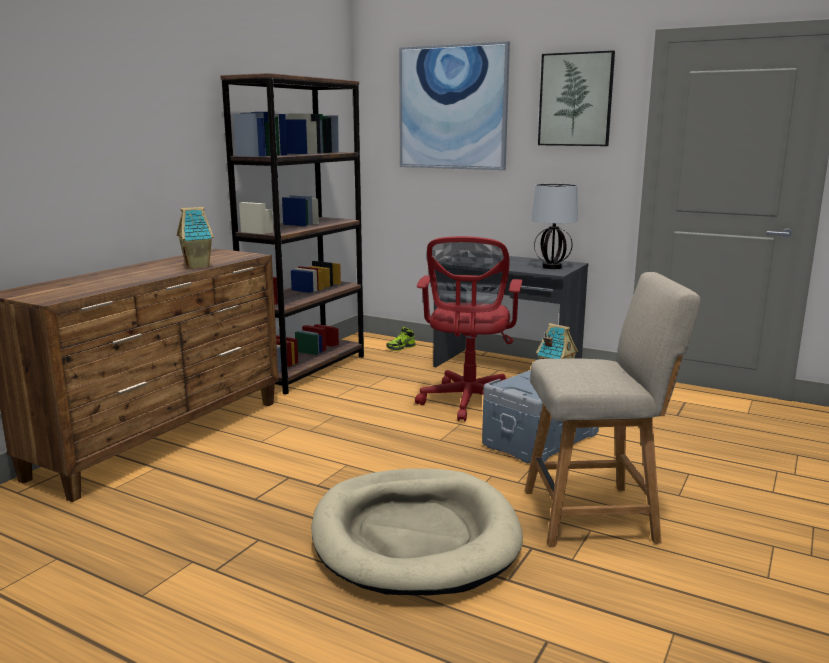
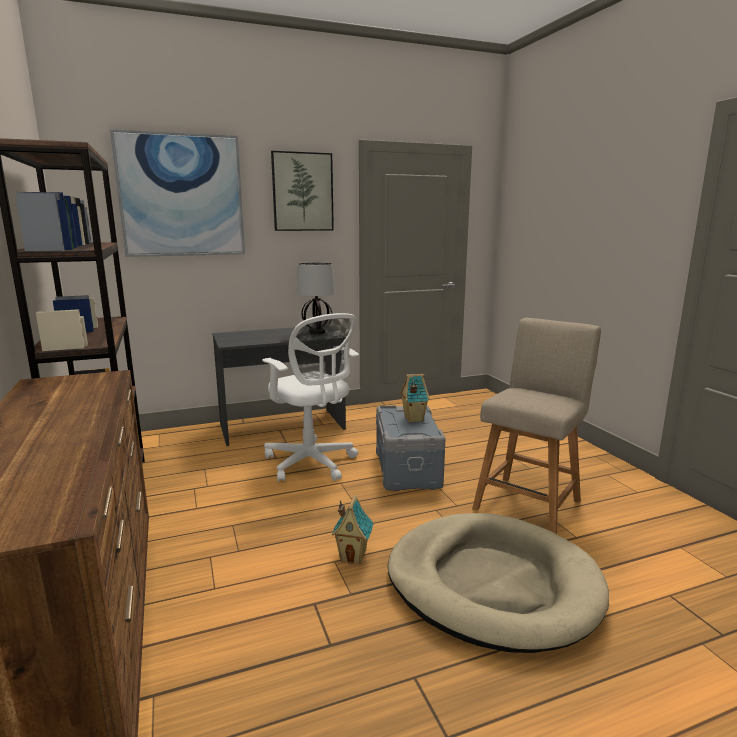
camera: 50 degrees left, 0 degrees up
(198, 266) = (95, 404): toy house -> toy house (353, 556)
(401, 347) = (163, 439): shoe -> none
(468, 403) = (312, 464): red office chair -> white office chair

